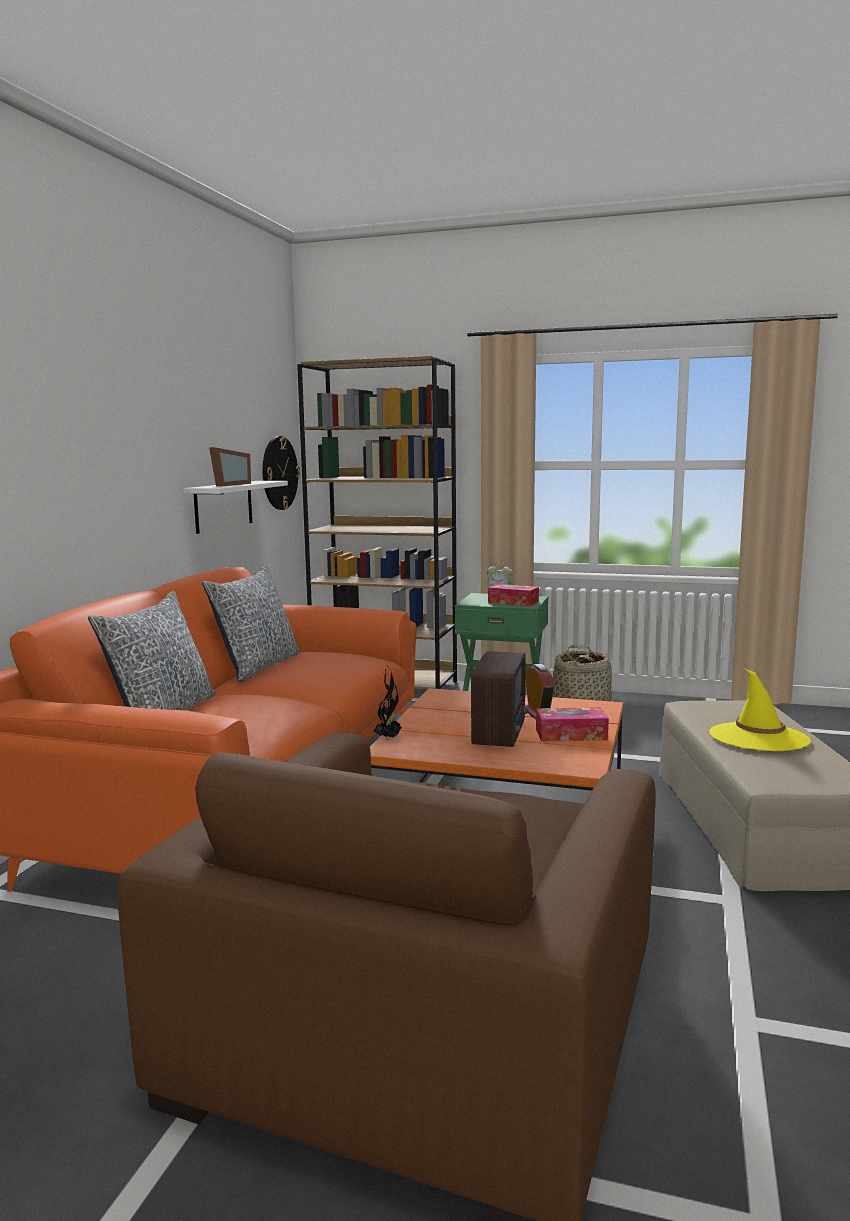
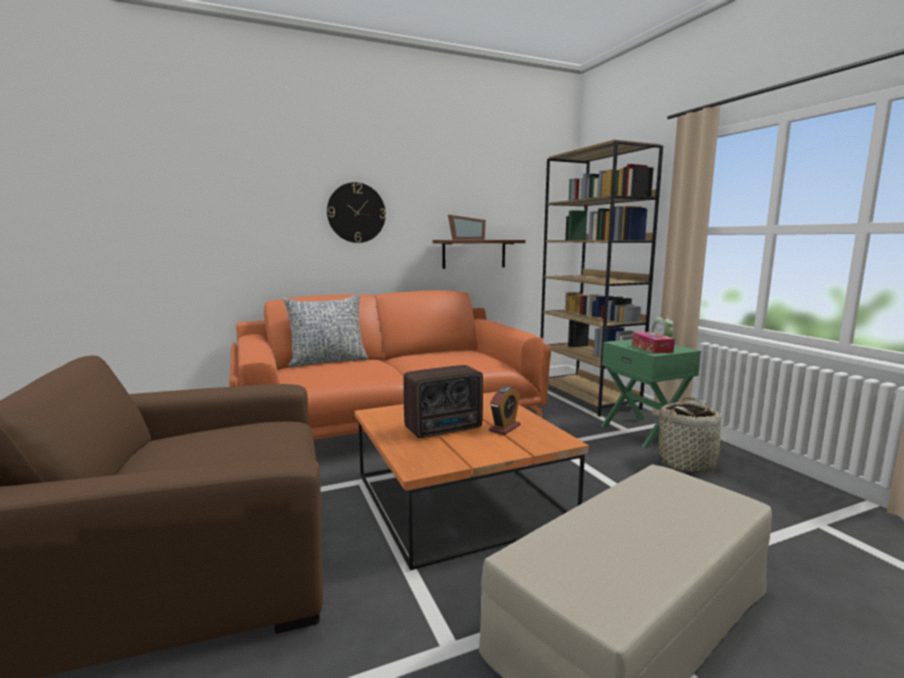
camera: 50 degrees right, 0 degrees up
(224, 506) = (474, 254): white shelf -> brown shelf
(257, 666) = (428, 352): pillow -> none
(279, 473) = (543, 236): wall clock -> wall clock (356, 213)
(389, 738) = (390, 408): potted plant -> none
(571, 734) = (479, 448): tissue box -> none
(758, 737) = (635, 524): yellow hat -> none

